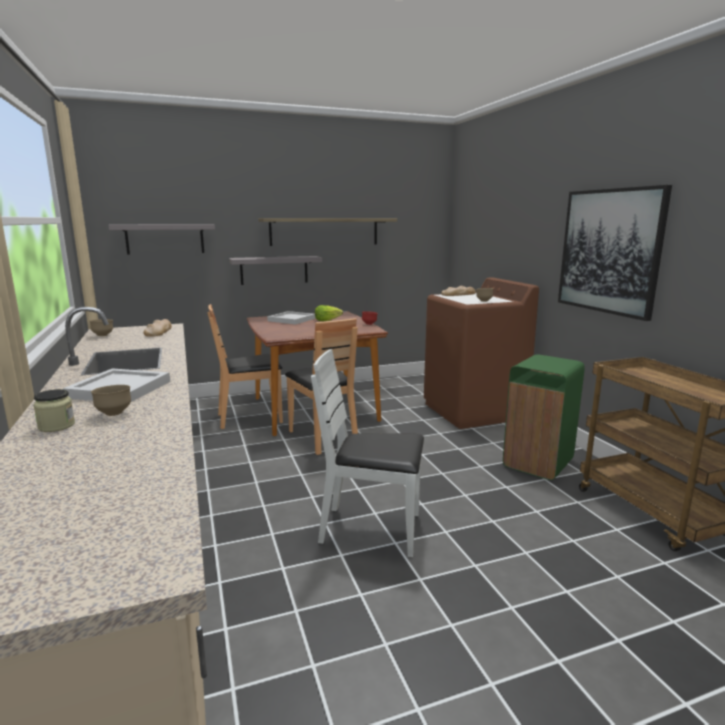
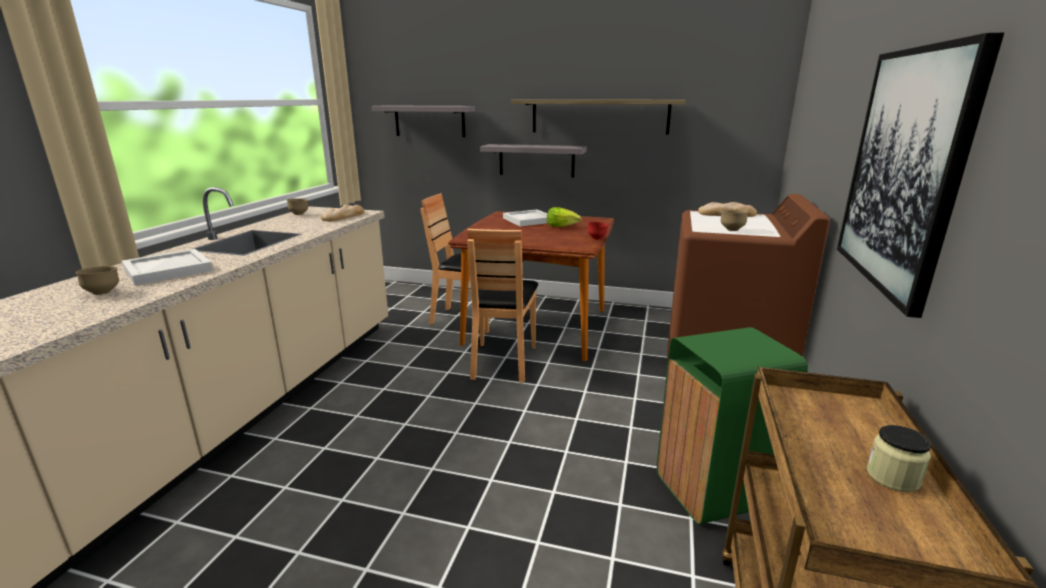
camera: 35 degrees right, 5 degrees up
(56, 426) = (54, 294): jar -> jar (892, 477)
(371, 529) = (403, 486): white chair -> none

